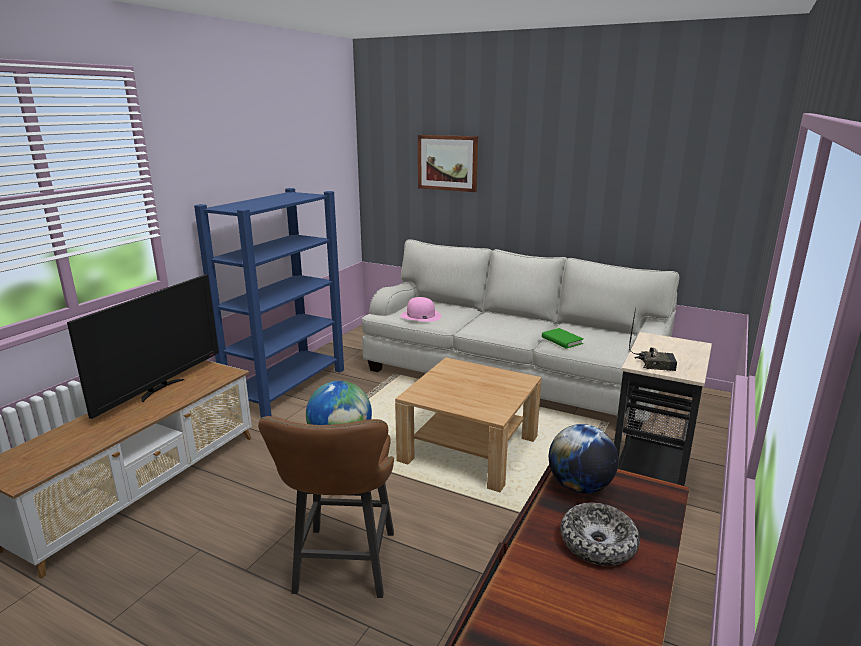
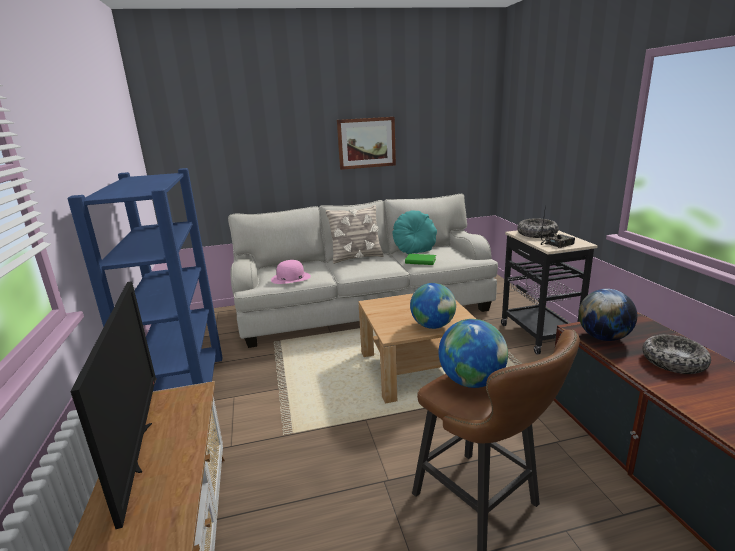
camera: 40 degrees left, 0 degrees up
(447, 163) = (251, 135): picture -> picture (366, 143)
(460, 403) = (433, 326): none -> globe
(508, 316) = (356, 258): none -> beige pillow
(579, 329) = (414, 252): none -> turquoise pillow
(667, 346) = (537, 234): none -> bowl

